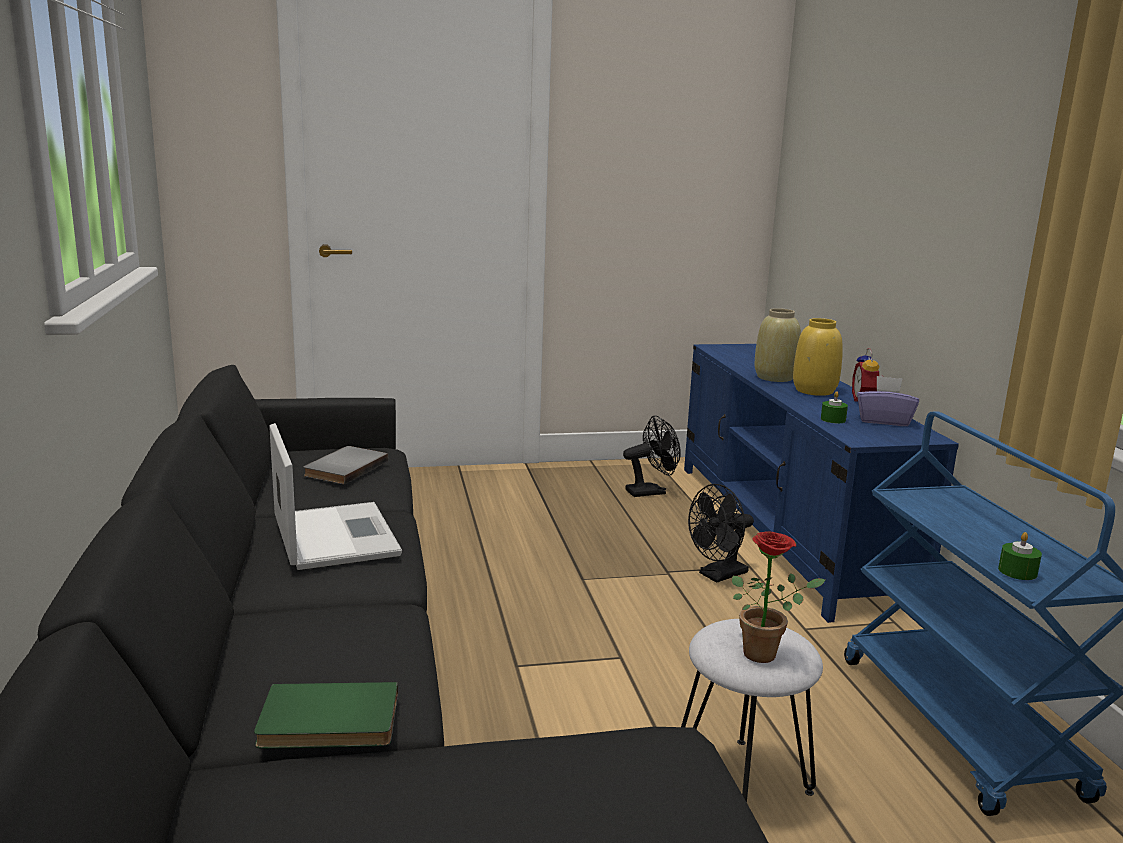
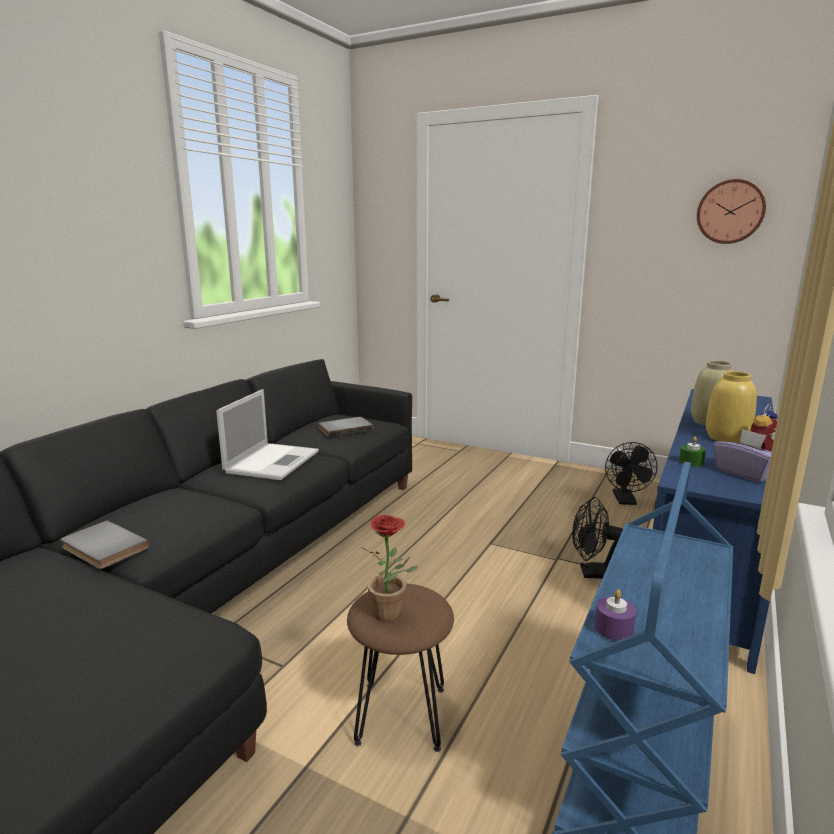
camera: 40 degrees right, 0 degrees up
(328, 723) = (102, 548): green book -> grey book
(651, 491) = (626, 501): black fan -> black fan turned 75 degrees clockwise
(708, 136) = (730, 212): none -> wall clock
(742, 783) = (401, 716): white stool -> brown stool
(1017, 572) = (613, 628): green candle -> purple candle

